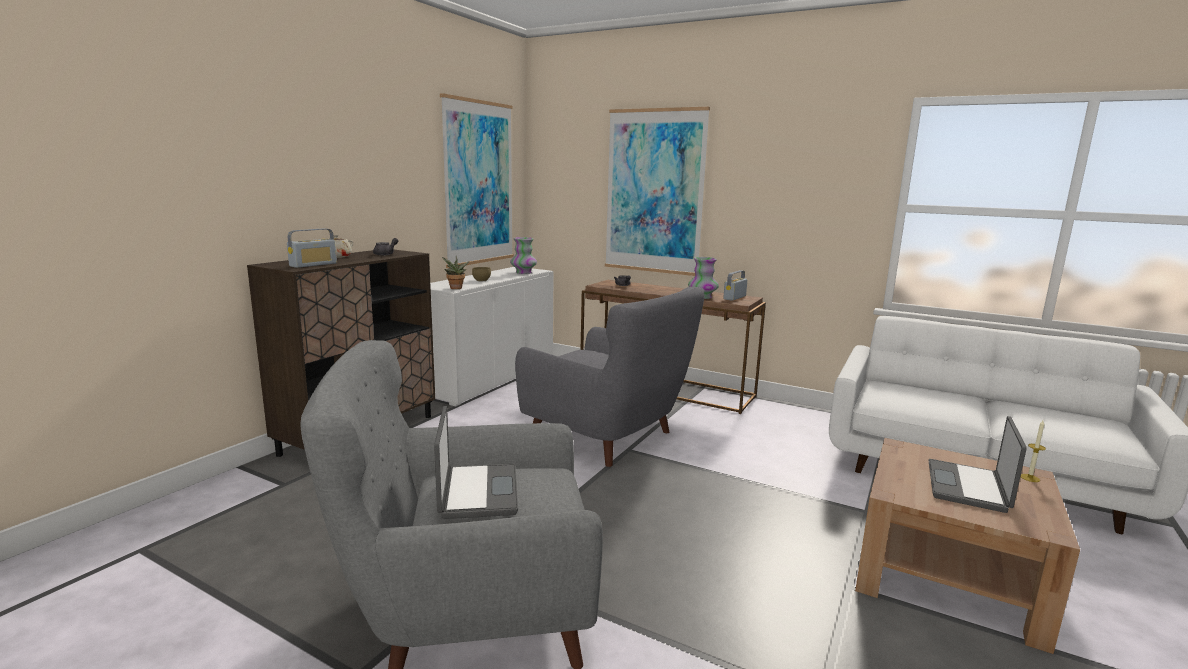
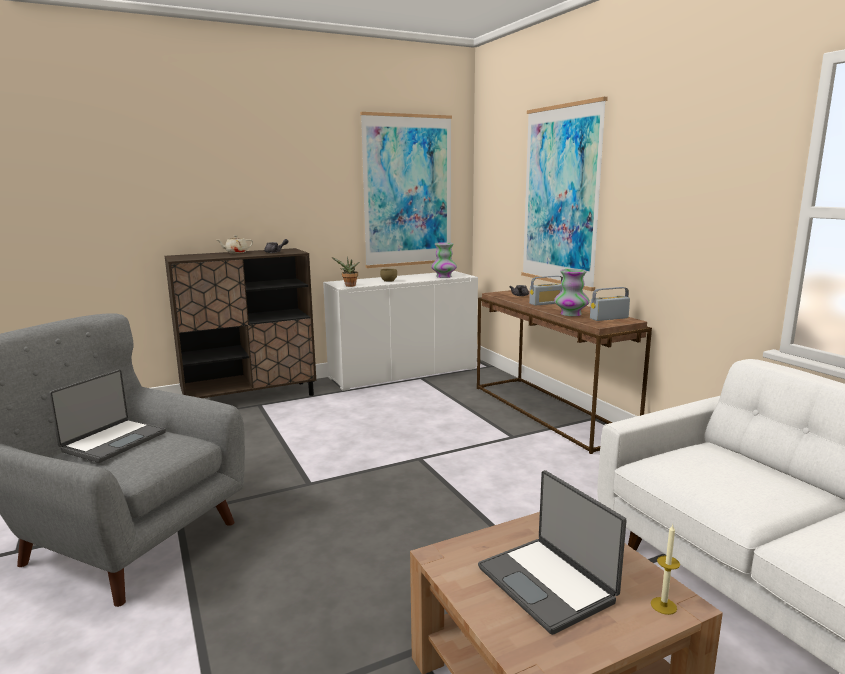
camera: 35 degrees right, 0 degrees up
(313, 265) = (198, 257): radio -> radio (546, 303)
(607, 437) = (418, 443): grey armchair -> none
(969, 487) = (547, 584): laptop -> laptop turned 90 degrees counterclockwise

